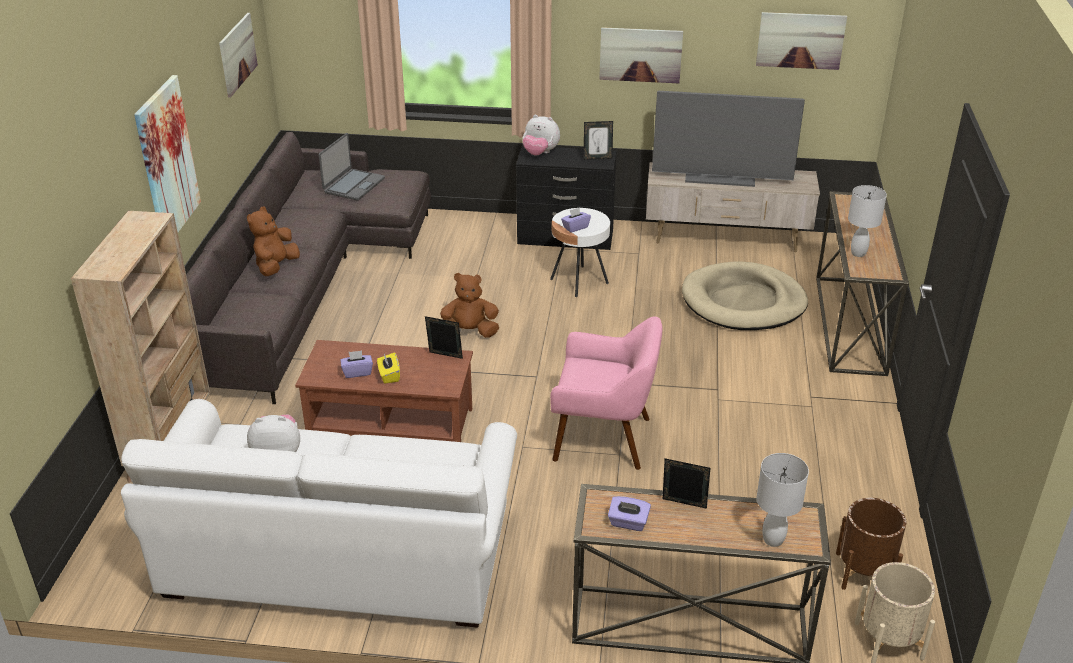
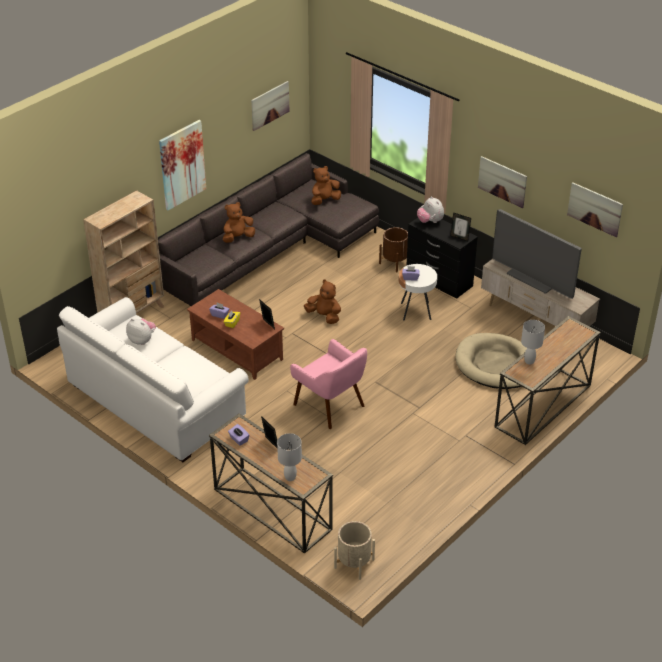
camera: 35 degrees right, 5 degrees up
(353, 185) = (324, 200): laptop -> brown plush toy
(864, 572) = (381, 530): brown planter -> brown planter (394, 263)

